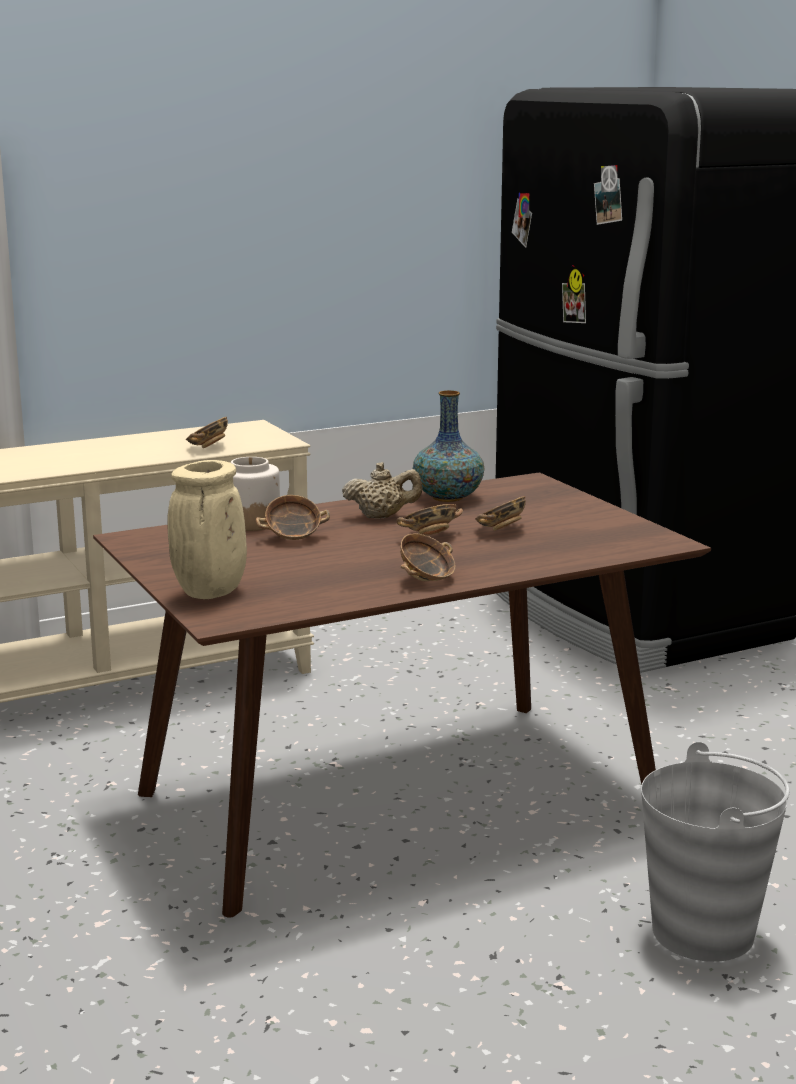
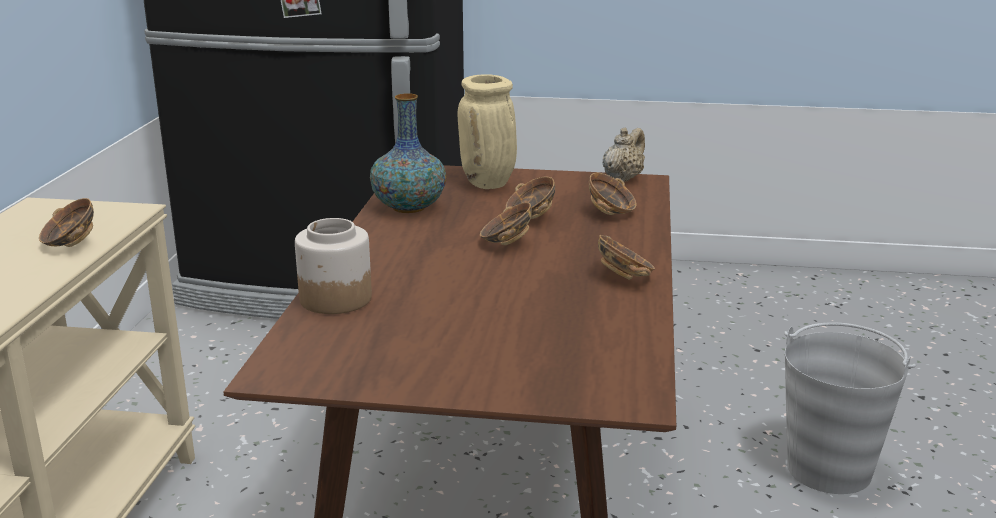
camera: 55 degrees left, 5 degrees up
(210, 593) = (540, 380): beige vase -> beige vase (489, 184)
(293, 538) = (421, 295): bowl -> bowl (611, 213)
(382, 516) = (418, 244): beige teapot -> beige teapot (623, 179)

